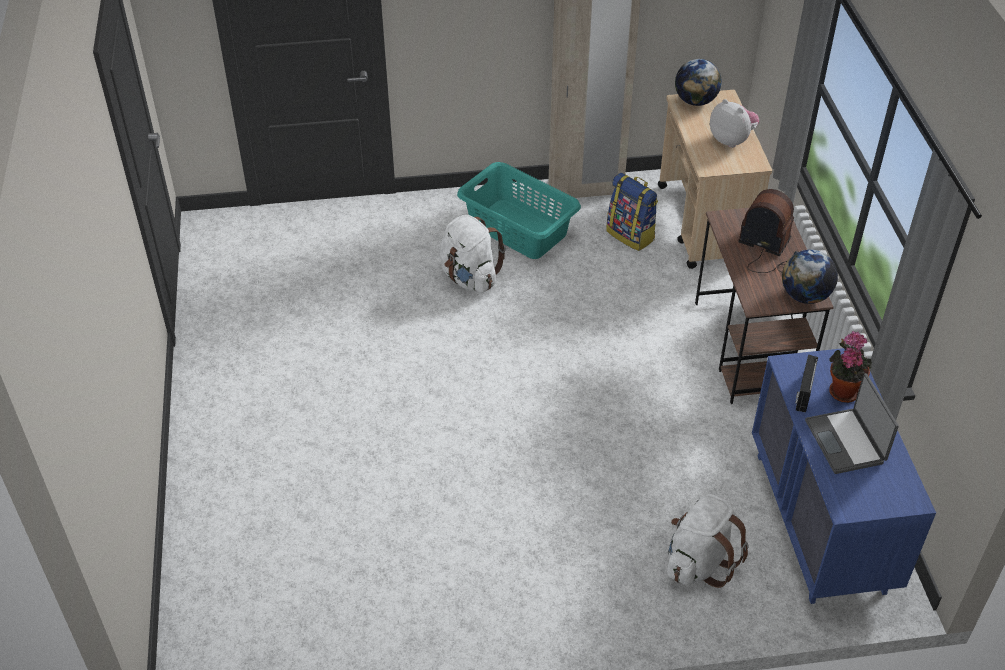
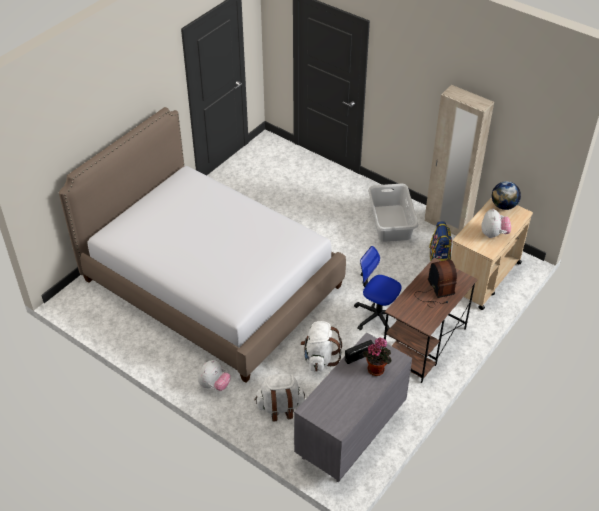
camera: 45 degrees right, 0 degrees up
(386, 472) = (211, 283): none -> bed
(470, 278) = (342, 230): white backpack -> white backpack (319, 358)
(518, 230) = (390, 223): turquoise laundry basket -> grey laundry basket
(580, 607) = (214, 385): none -> plush toy
(654, 354) = (377, 316): none -> office chair
(805, 296) = (423, 322): globe -> none
(820, 523) = (350, 434): blue dresser -> grey dresser
(846, 442) = (346, 387): laptop -> none

